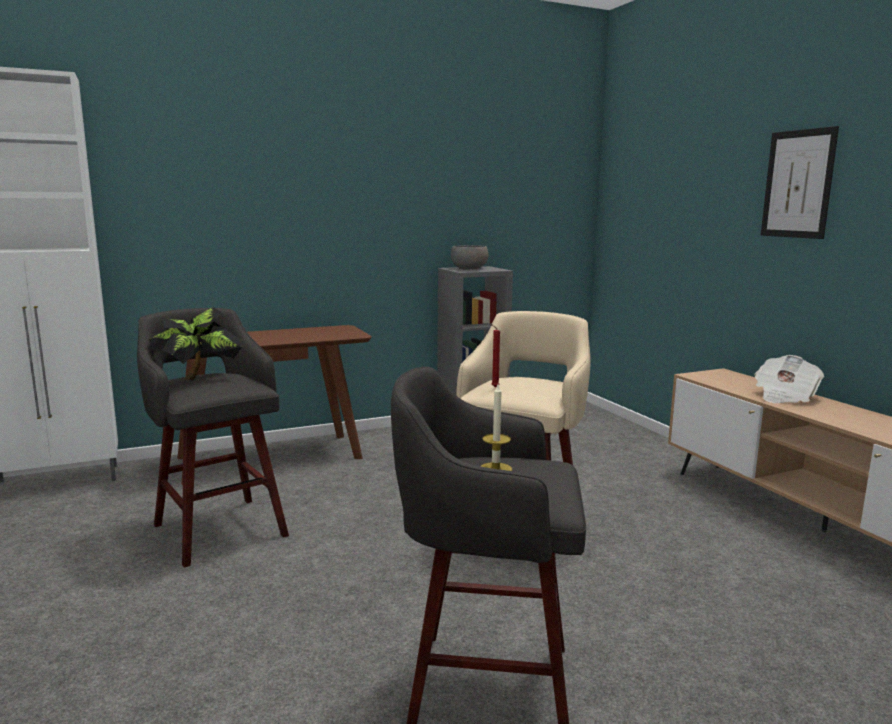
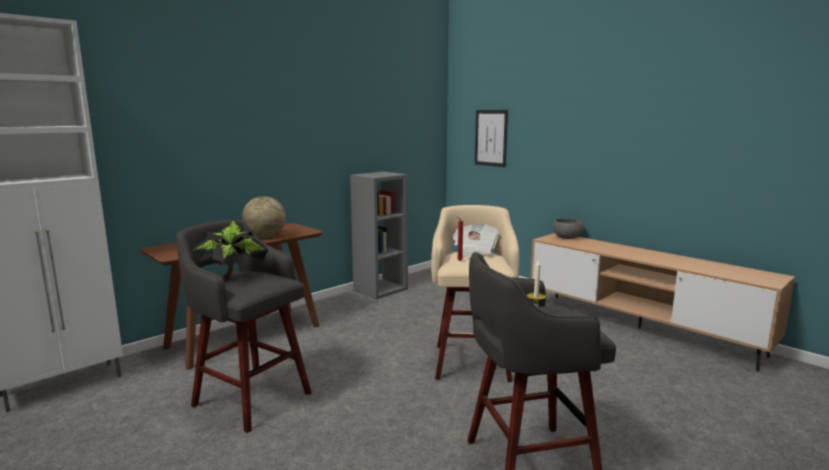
camera: 20 degrees left, 0 degrees up
(296, 337) = (265, 237): none -> globe
(469, 269) = (375, 174): grey bowl -> grey bowl (567, 237)
(784, 396) = (608, 247): newspaper -> newspaper (474, 251)
(798, 184) = (601, 113): picture -> picture (491, 138)

